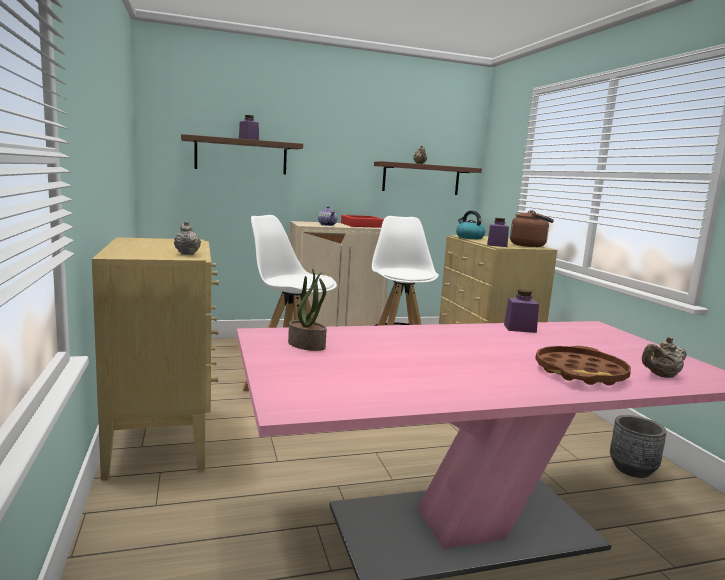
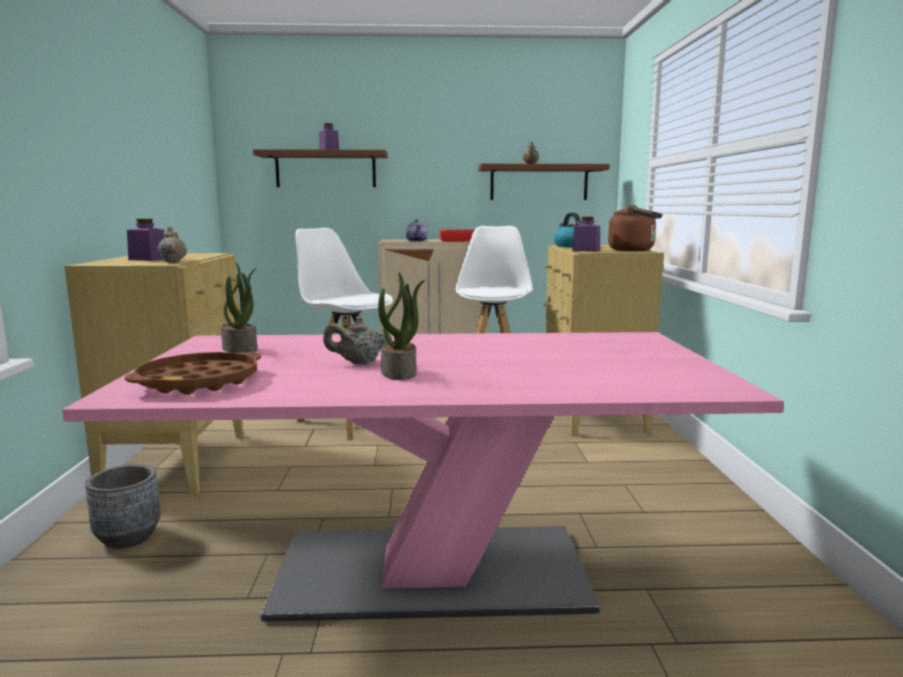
camera: 15 degrees right, 0 degrees up
(482, 370) = (399, 373): none -> potted plant
(520, 328) = (529, 338): purple jar -> purple jar (148, 259)
(580, 372) = (524, 378): brown tray -> brown tray (199, 382)
(632, 469) = (710, 527): grey planter -> grey planter (128, 537)
(661, 376) = (633, 384): beige teapot -> beige teapot (358, 363)

